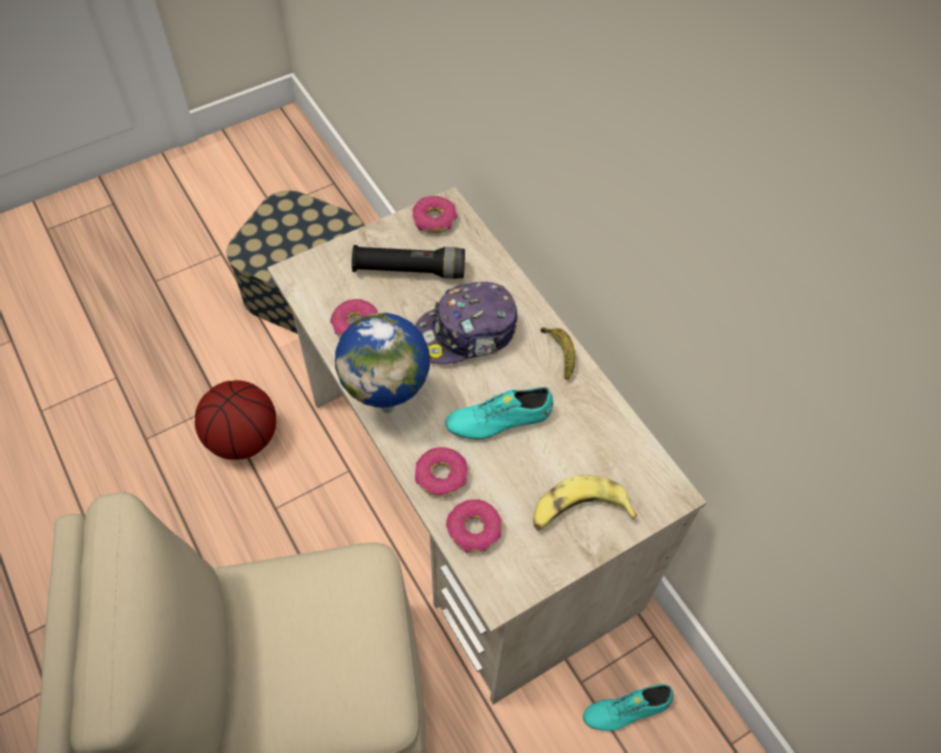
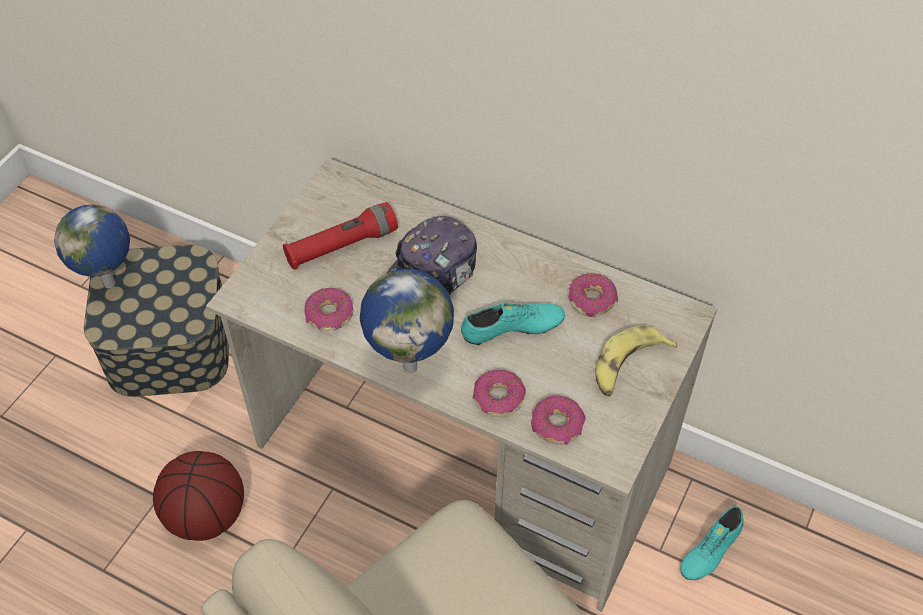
camera: 30 degrees left, 5 degrees down
(272, 216) = (111, 284): none -> globe
(409, 270) = (341, 246): black flashlight -> red flashlight
(434, 220) = (332, 194): donut -> donut (592, 300)
(498, 421) = (512, 330): turquoise shoe -> turquoise shoe turned 150 degrees counterclockwise
(560, 353) = (522, 252): banana -> none

